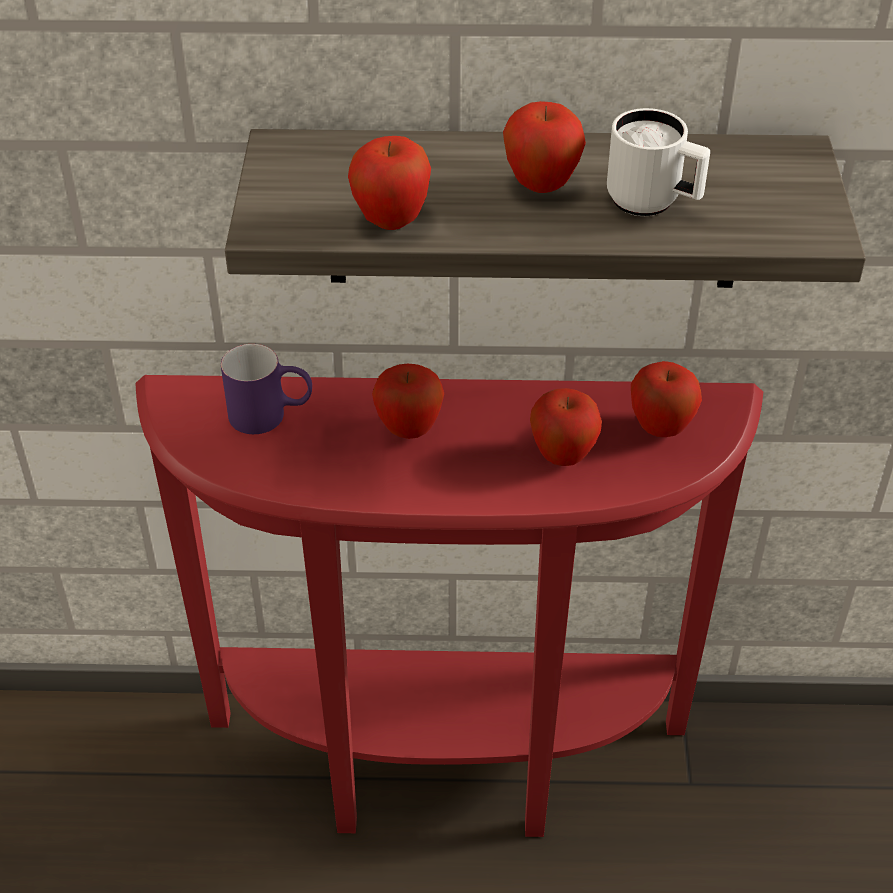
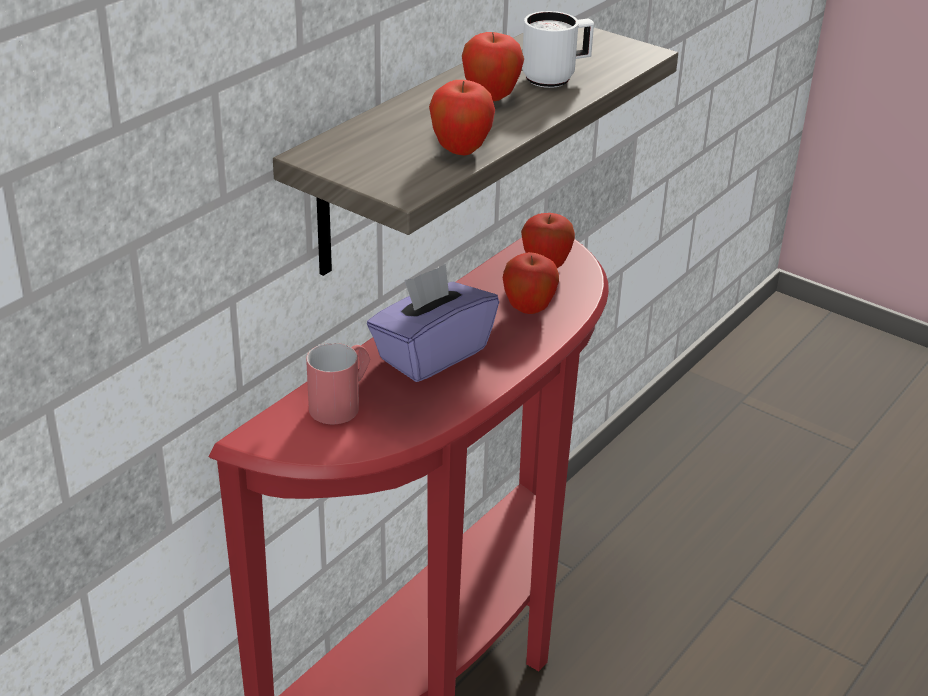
camera: 55 degrees left, 10 degrees down
(271, 415) = (342, 403): purple mug -> red mug
(409, 430) = (431, 354): apple -> purple tissue box

